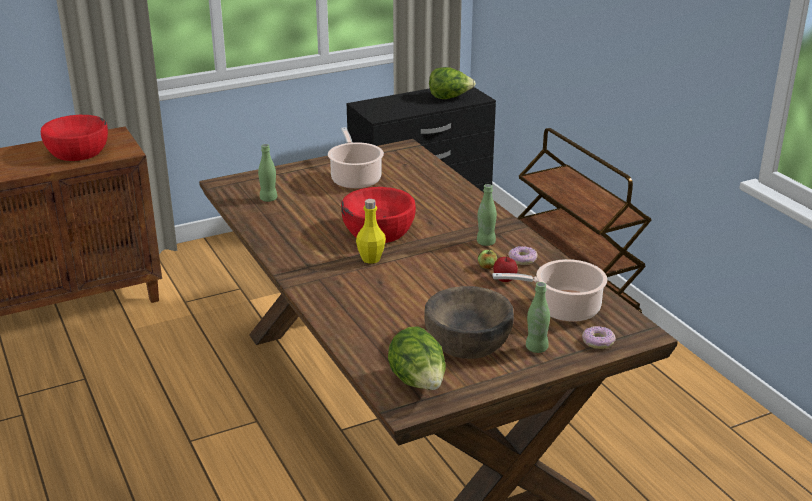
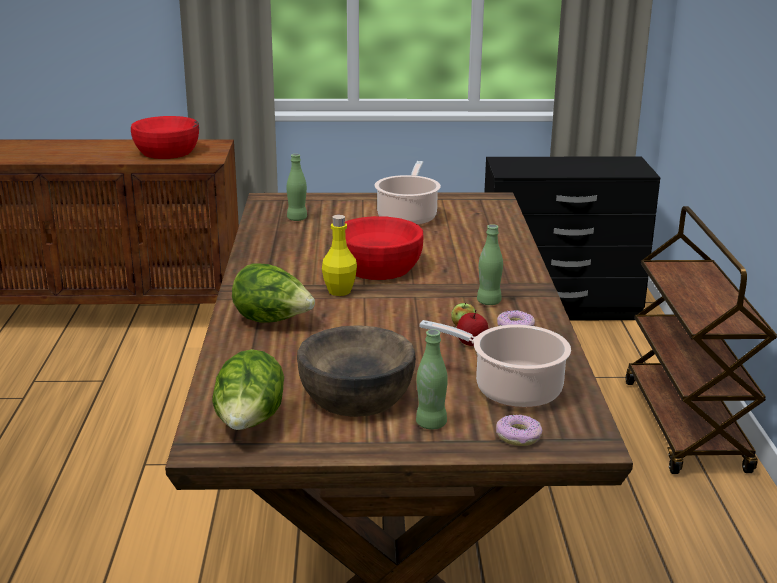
camera: 25 degrees right, 5 degrees down
(449, 98) = (606, 167): lettuce -> lettuce (273, 321)

